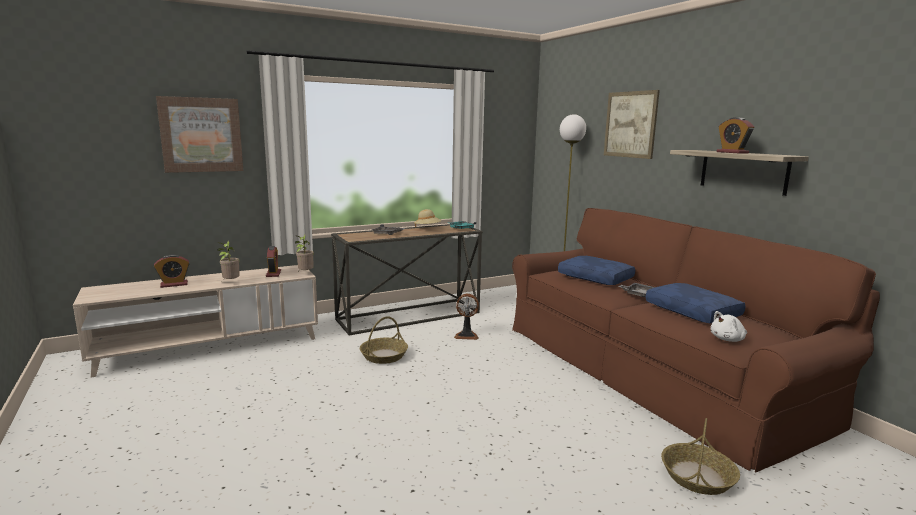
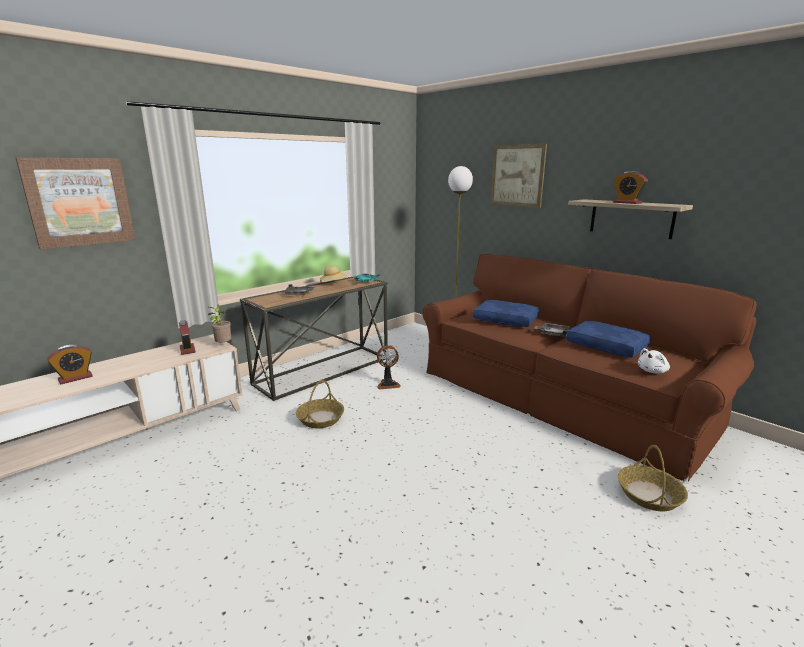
camera: 15 degrees left, 5 degrees up
(230, 283) = (144, 367): potted plant -> none

